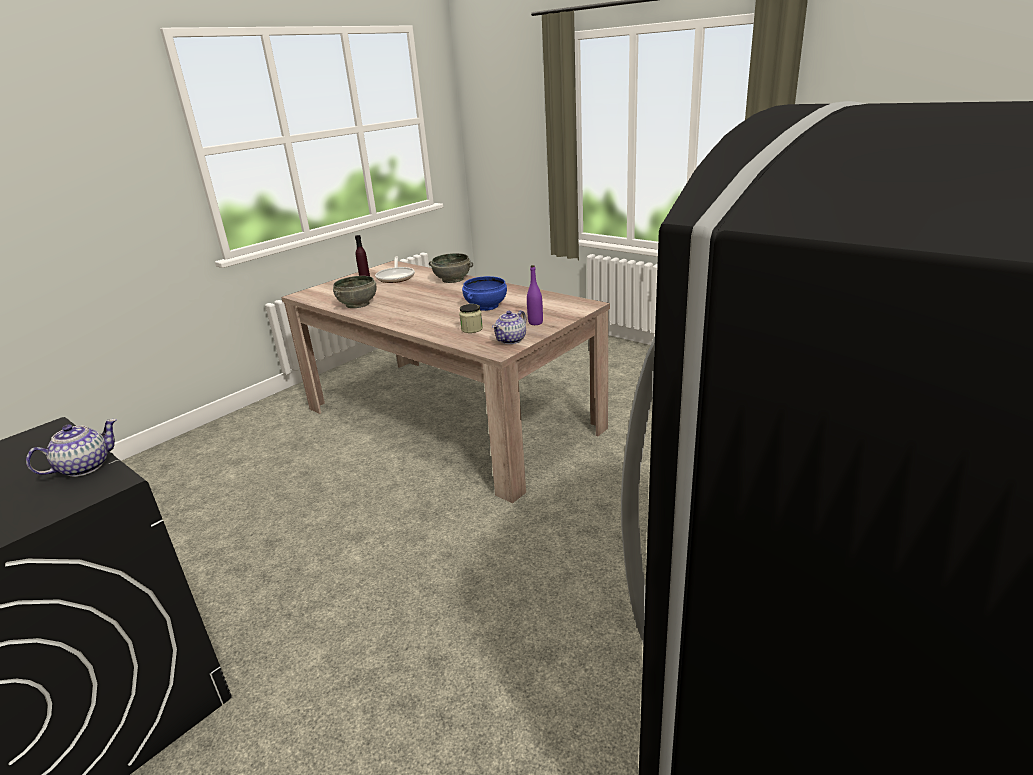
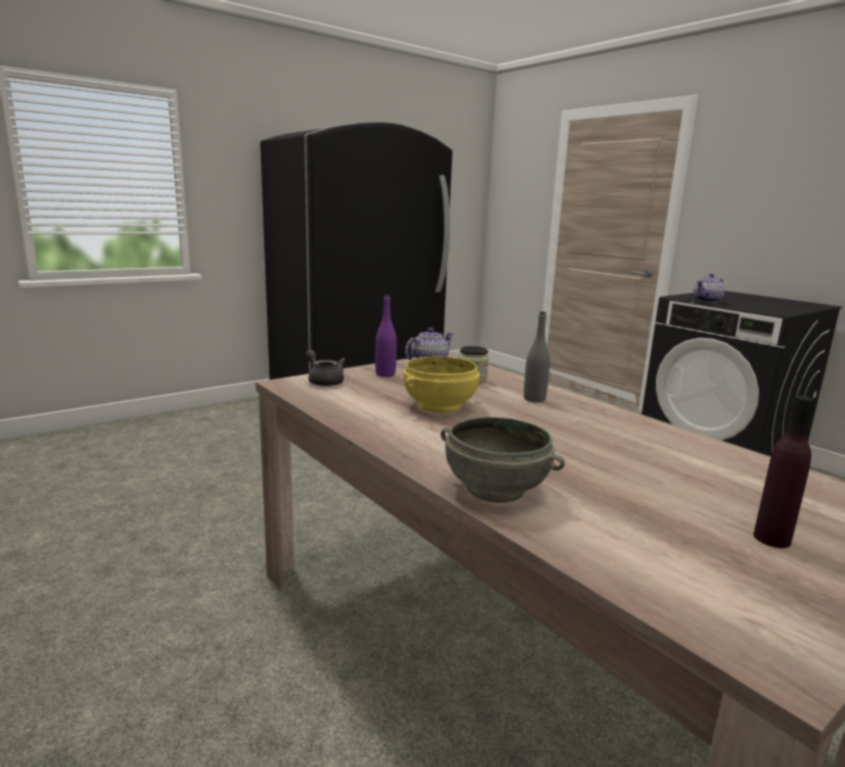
camera: 170 degrees left, 10 degrees down
(358, 304) = (700, 453): grey bowl -> none
(396, 277) = (680, 542): frying pan -> none
(429, 320) = (534, 399): none -> grey bottle
(485, 306) = (440, 406): blue bowl -> yellow bowl
(569, 310) = (324, 381): none -> grey teapot

